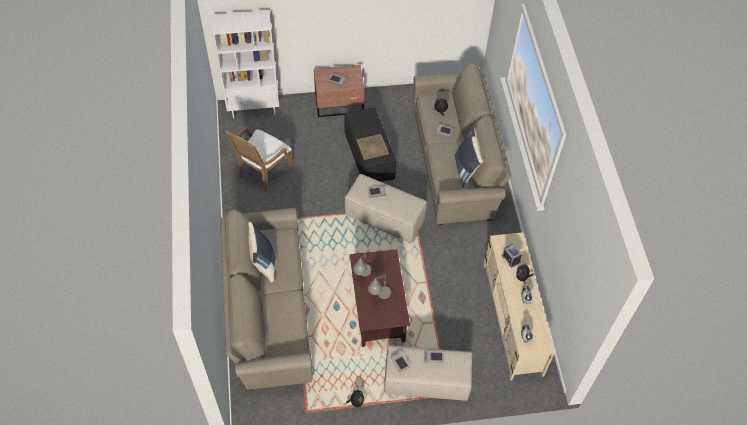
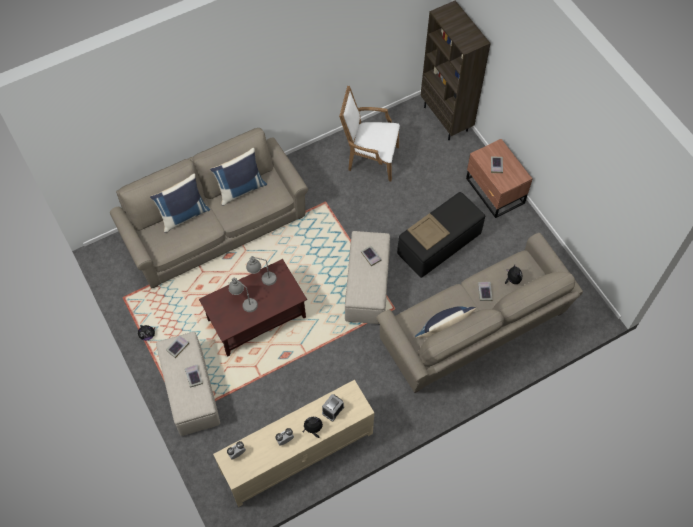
camera: 70 degrees right, 5 degrees up
(254, 107) = (446, 119): white bookcase -> brown bookcase
(266, 316) = (183, 215): none -> blue pillow

